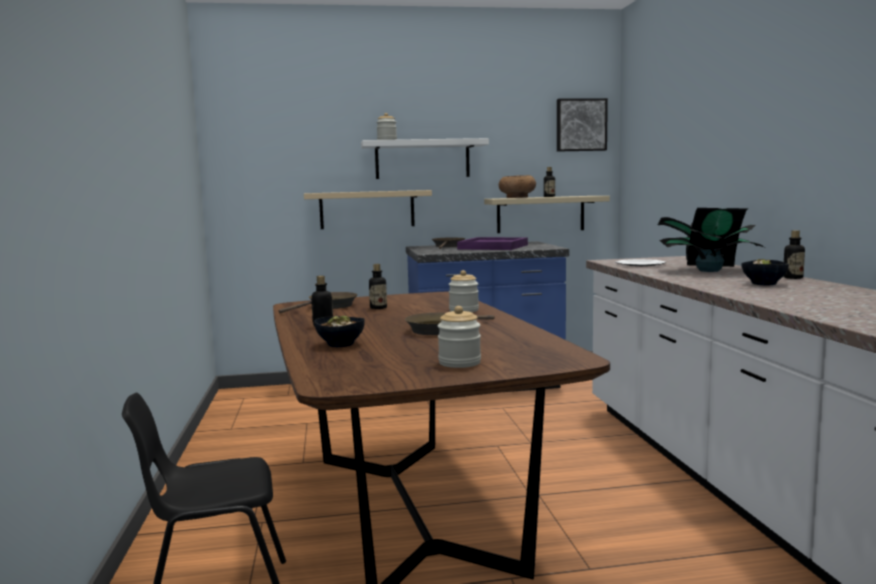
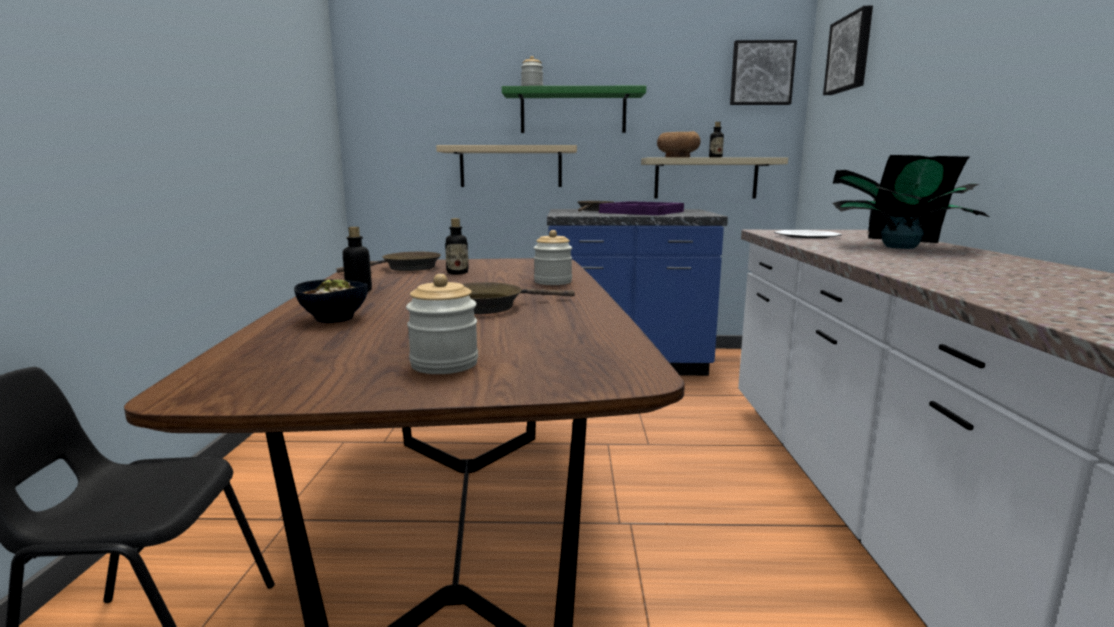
camera: 10 degrees right, 5 degrees up
(422, 159) = (573, 112): white shelf -> green shelf
(653, 115) = (850, 53): none -> picture
(763, 284) = (982, 268): bowl -> none
(793, 278) = (1032, 262): bottle -> none

